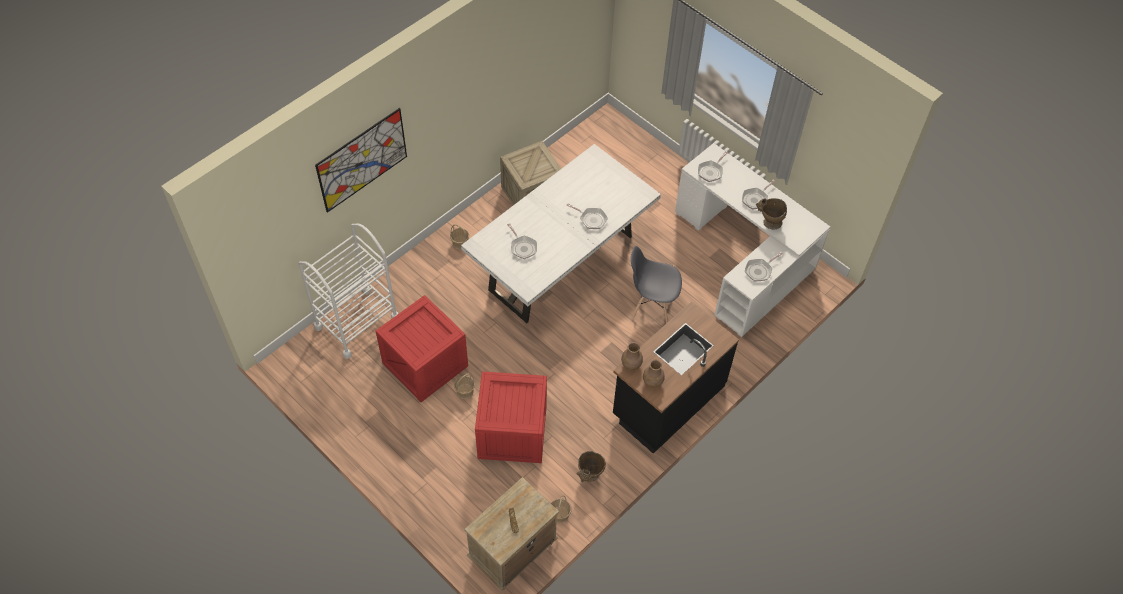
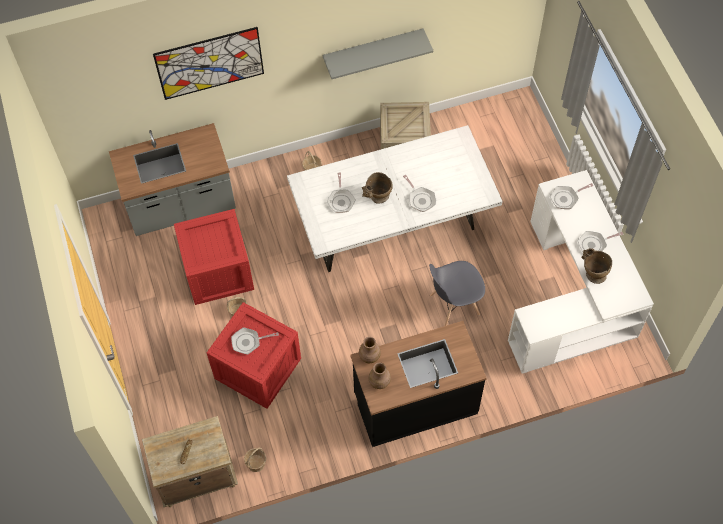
camera: 30 degrees right, 5 degrees up
(357, 322) = (181, 207): white cart -> grey counter
(490, 103) = (373, 49): none -> grey shelf
(589, 476) = (302, 440): beige vase -> beige vase (377, 198)
(651, 306) = (454, 305): grey chair -> grey chair turned 60 degrees counterclockwise
(759, 270) = (555, 318): frying pan -> frying pan (248, 342)

